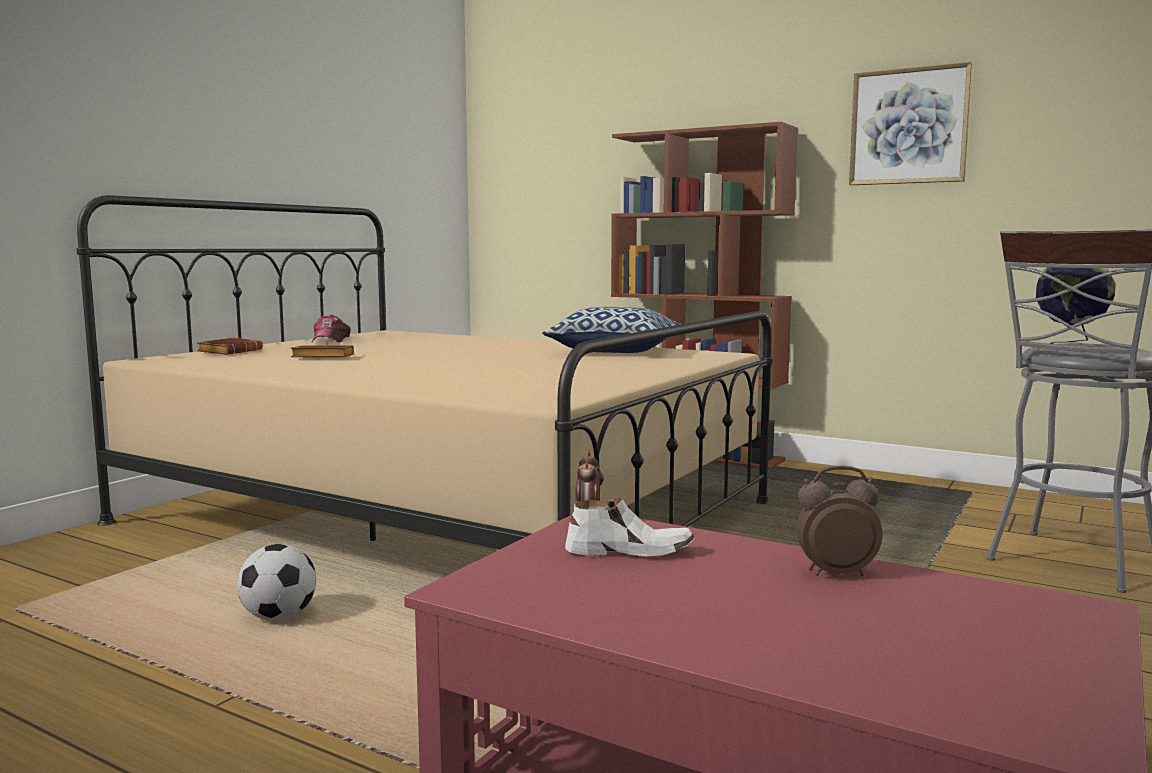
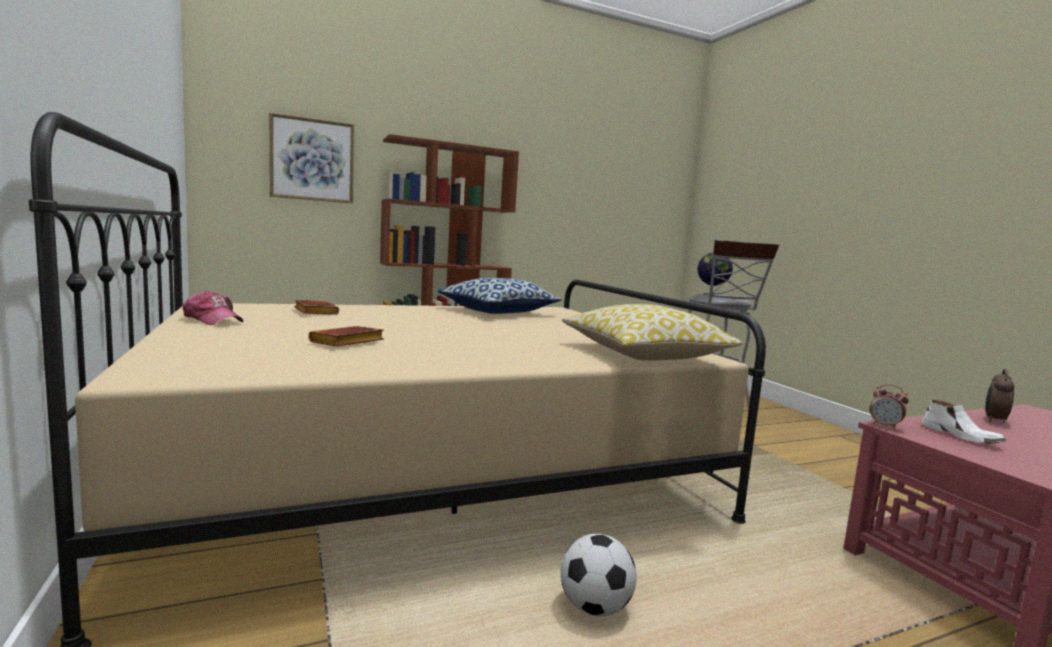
camera: 55 degrees left, 0 degrees up
(230, 352) = (190, 348): brown book -> brown book (314, 312)
(495, 391) = (643, 354): none -> pillow
(629, 551) = (961, 436): white shoe -> white shoe turned 120 degrees clockwise
(909, 126) = (566, 167): picture -> picture (312, 160)

